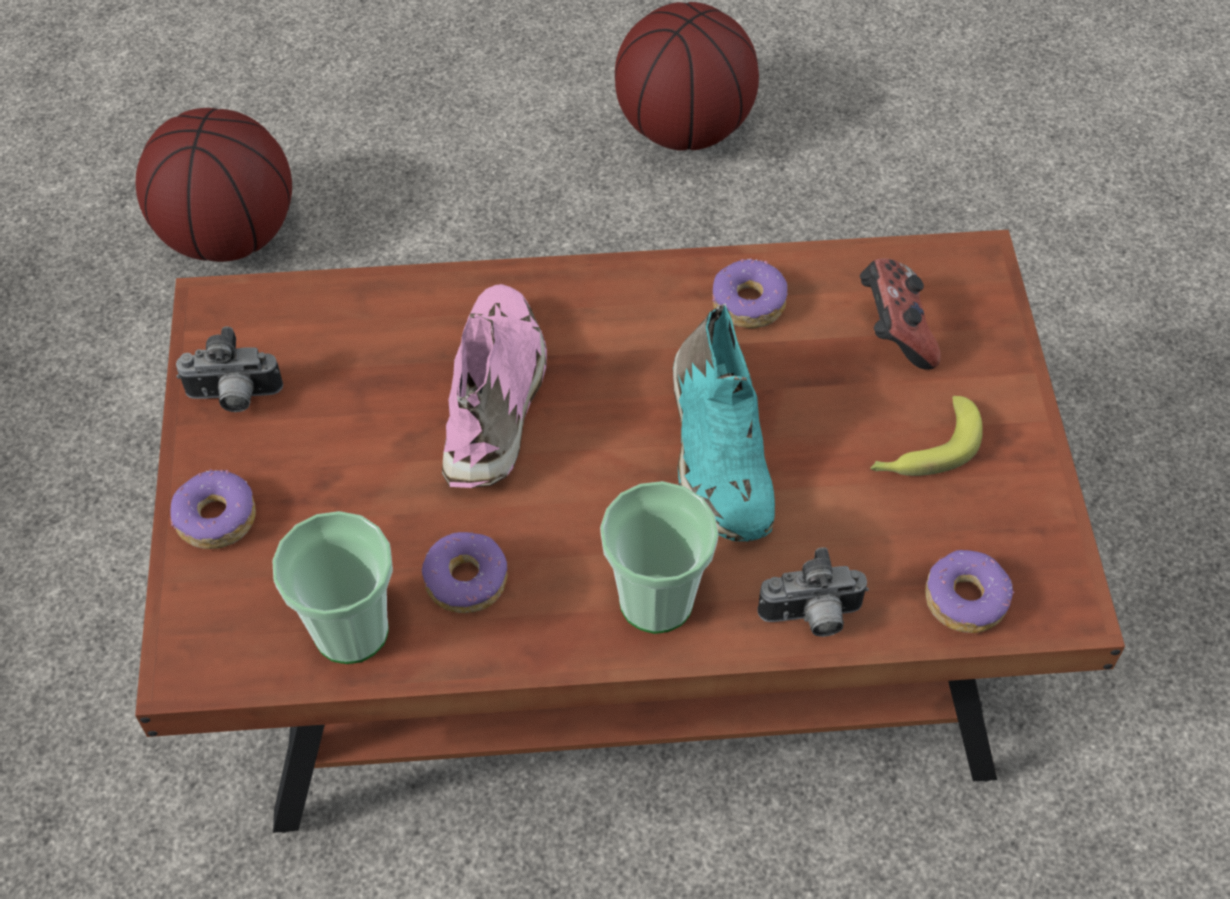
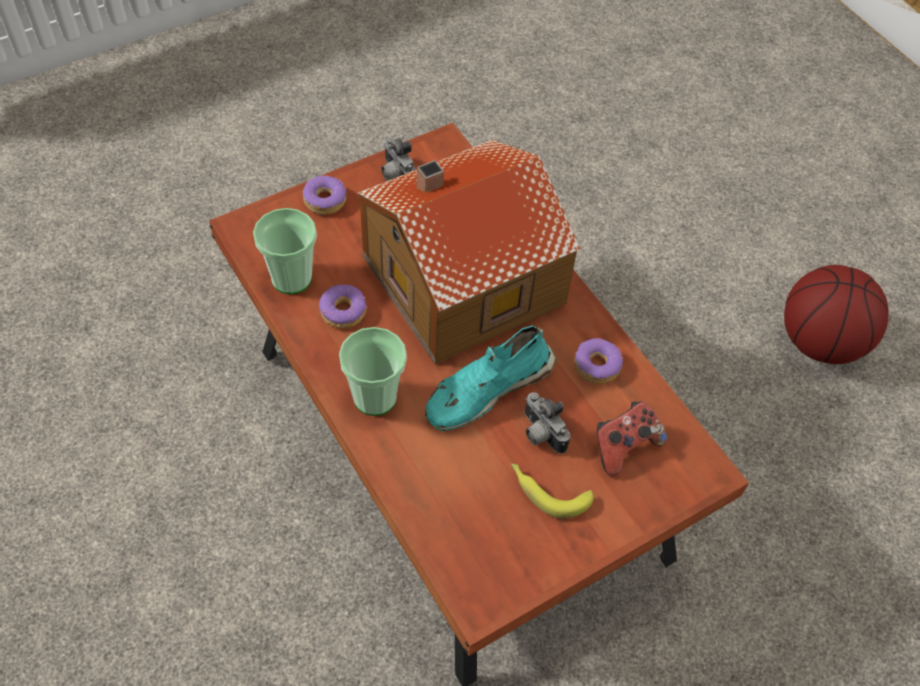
camera: 60 degrees right, 0 degrees up
(230, 235) = (586, 172): basketball -> none
(495, 399) = (459, 278): pink shoe -> toy house
(811, 618) = (402, 473): camera -> camera (540, 434)
(965, 599) = (456, 547): donut -> none

